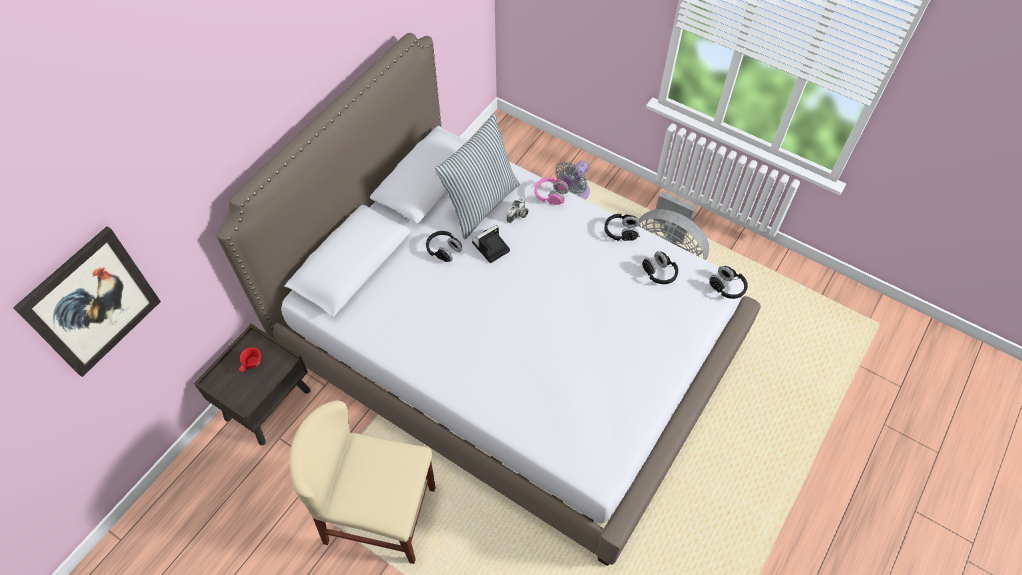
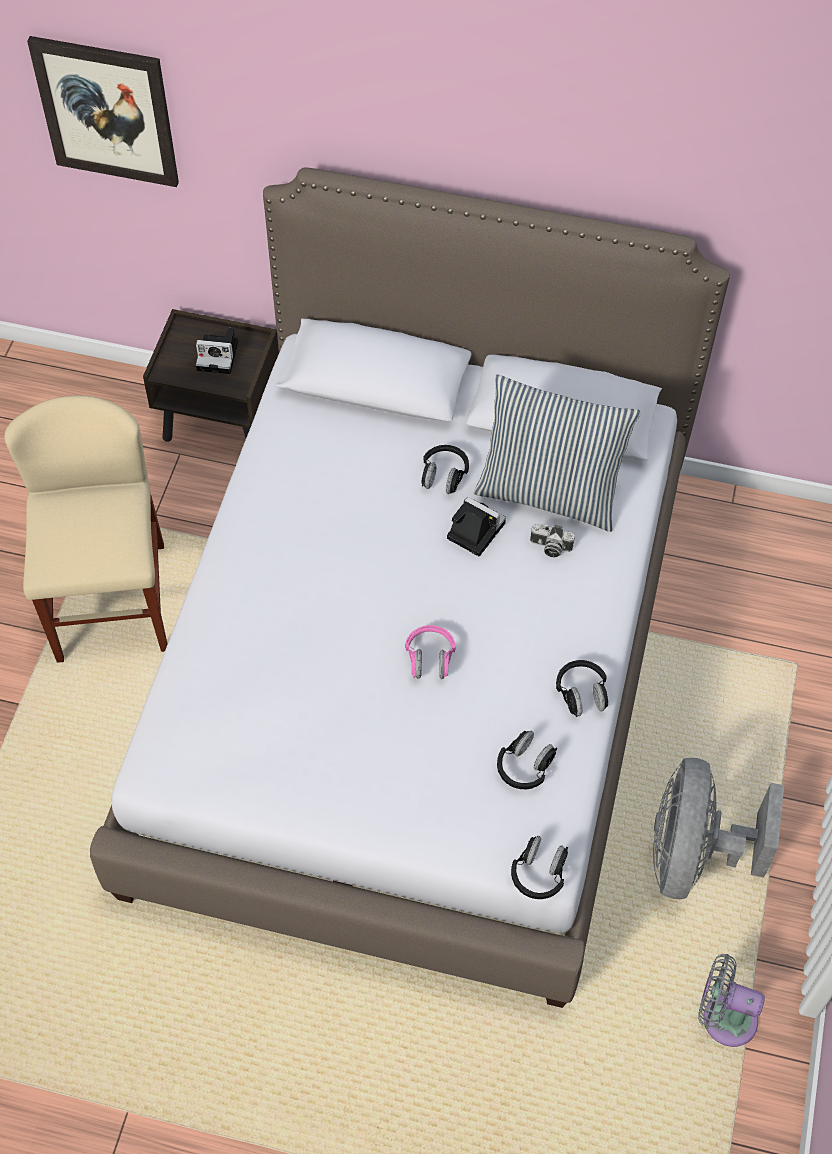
camera: 70 degrees right, 0 degrees up
(251, 365) = (219, 355): red cup -> camera
(550, 196) = (608, 579): pink headphones -> pink headphones (429, 659)
(574, 193) = (753, 678): grey fan -> grey fan (723, 1017)

